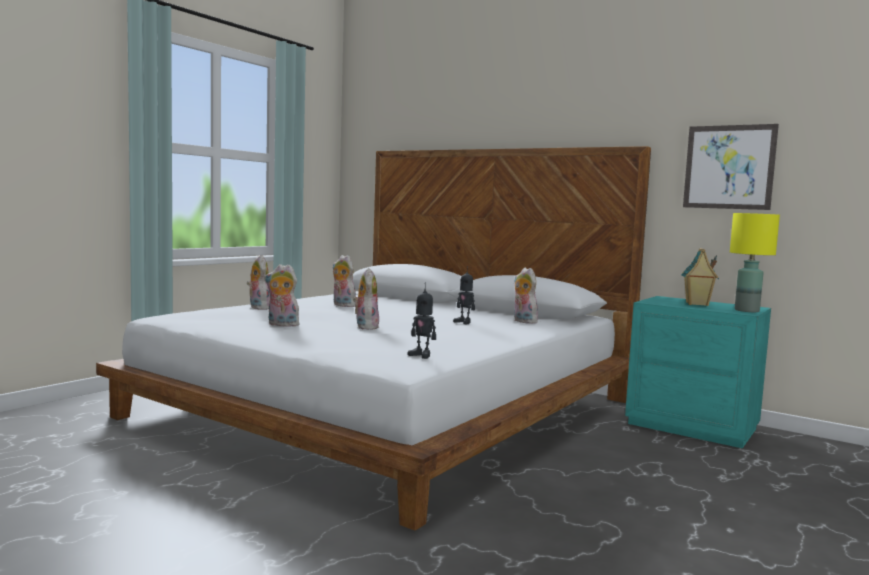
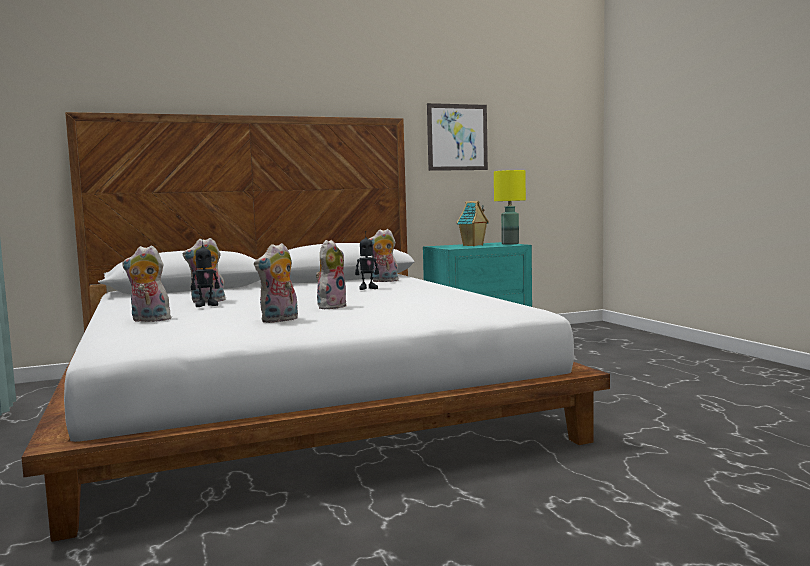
camera: 55 degrees left, 0 degrees up
(365, 327) = (331, 306): plush toy -> plush toy turned 90 degrees clockwise
(421, 355) = (492, 304): toy robot -> toy robot (206, 305)

